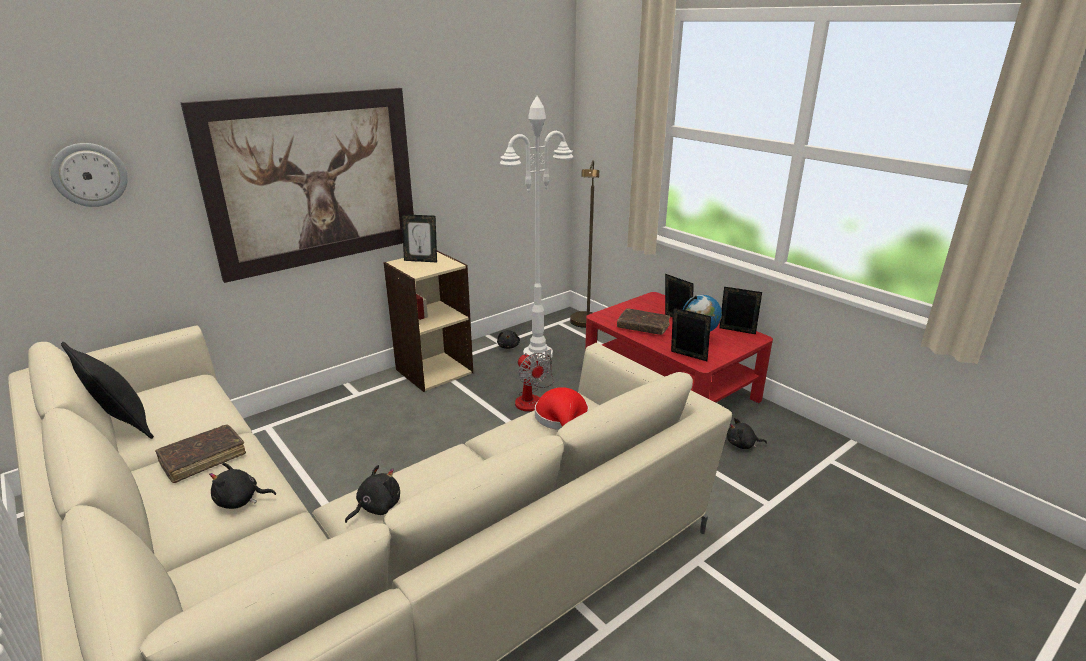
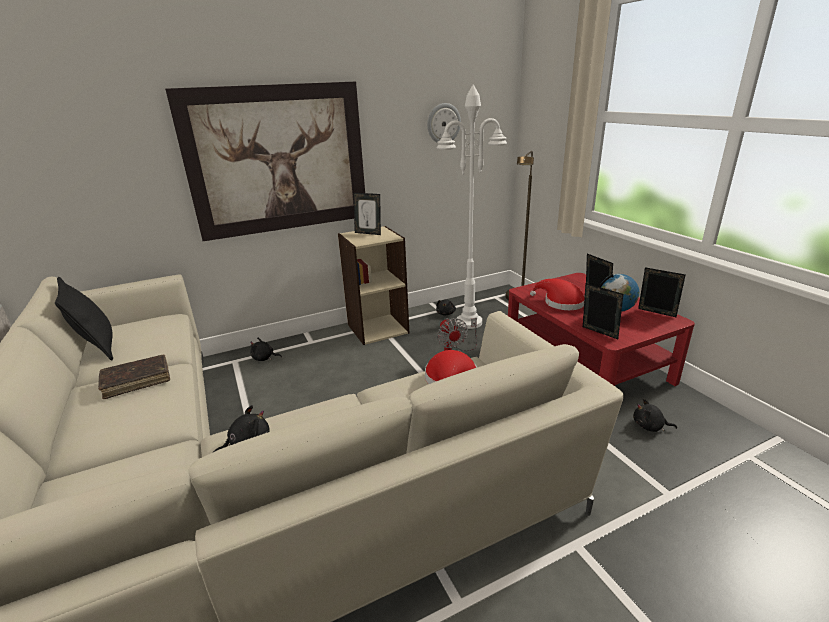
camera: 15 degrees right, 0 degrees up
(89, 175) = (94, 146): wall clock -> wall clock (443, 123)
(240, 501) = (143, 422): black plush toy -> black plush toy (264, 358)
(643, 327) = (560, 302): brown book -> red hat

